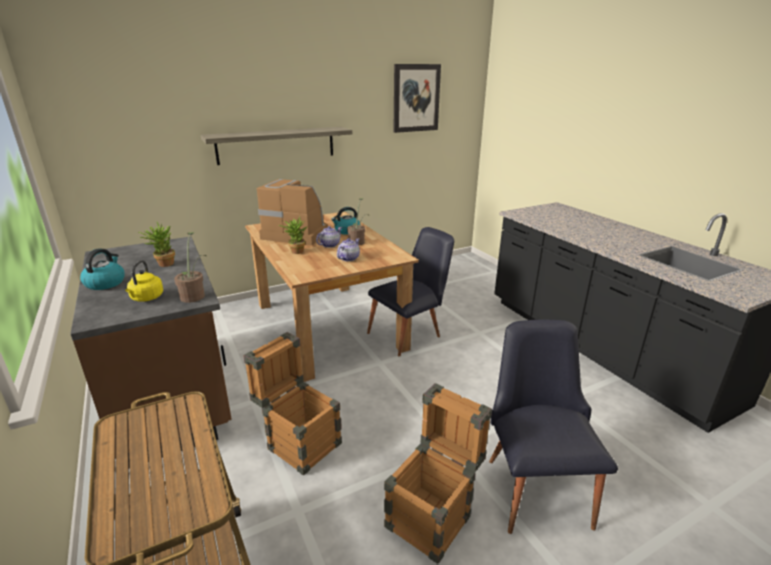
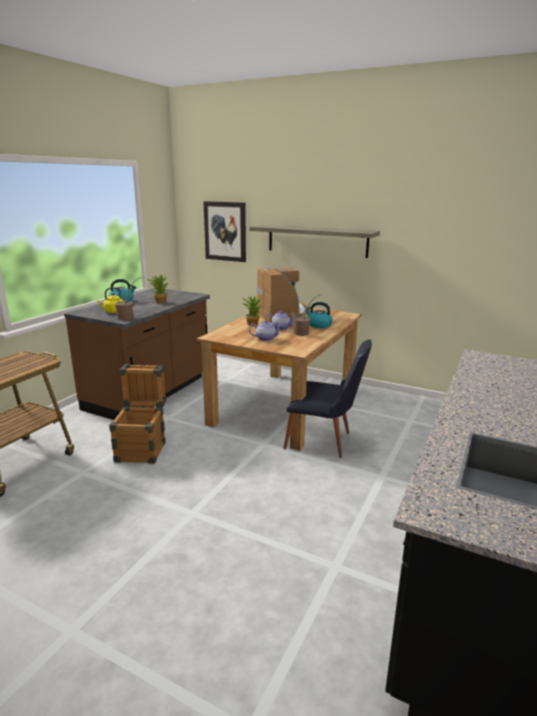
camera: 55 degrees right, 5 degrees down
(416, 98) = (477, 208): picture -> picture (225, 231)
(434, 514) = (112, 527): crate -> none
(534, 482) = (183, 572): black chair -> none

